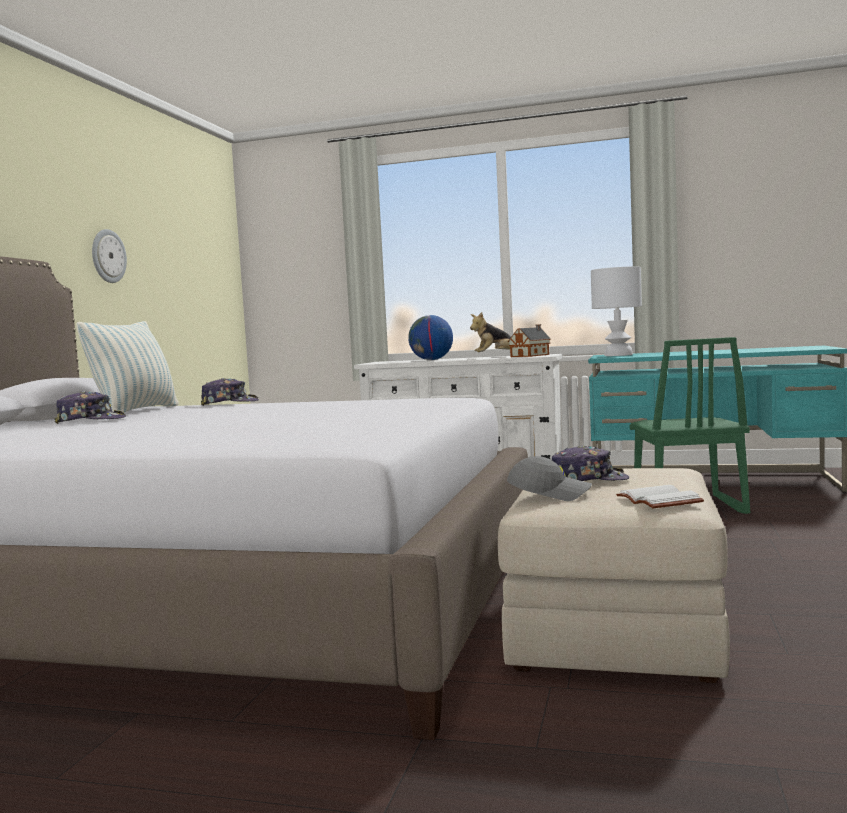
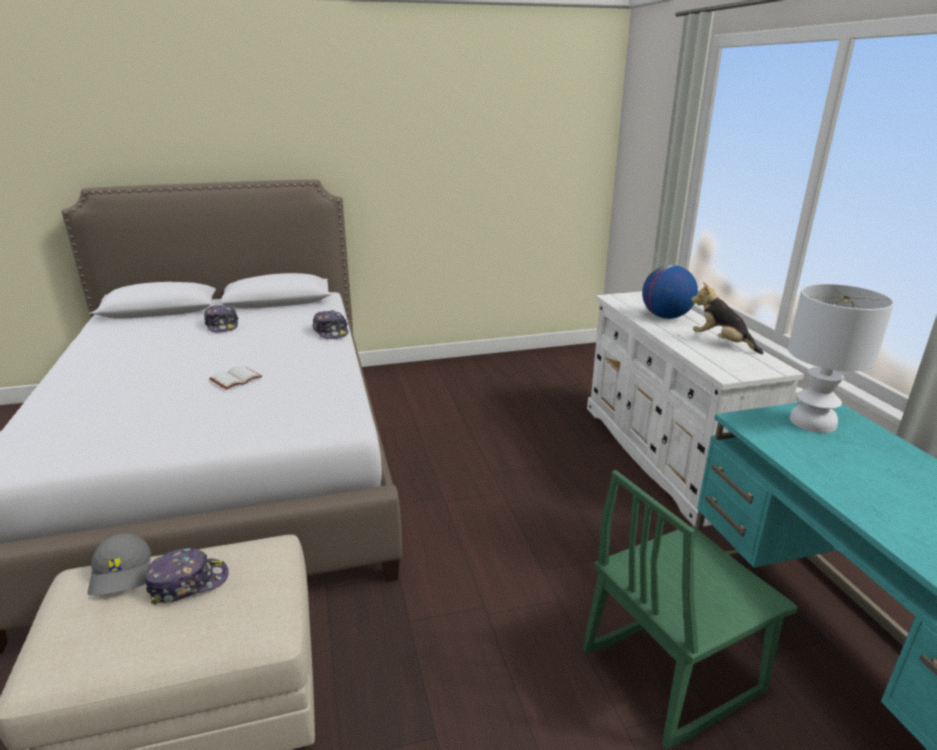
camera: 60 degrees right, 20 degrees up
(108, 256) = (407, 162): wall clock -> none
(135, 411) = (283, 318): pillow -> none
(531, 355) = (742, 362): toy house -> none
(588, 480) = (188, 583): cap -> cap turned 90 degrees counterclockwise
(661, 500) = (68, 653): white book -> white book (236, 379)

